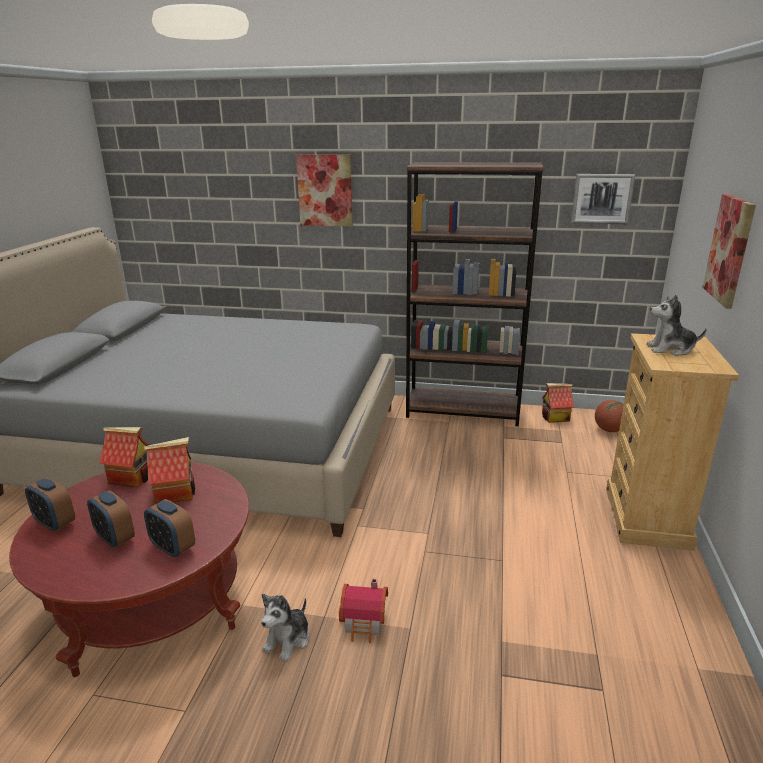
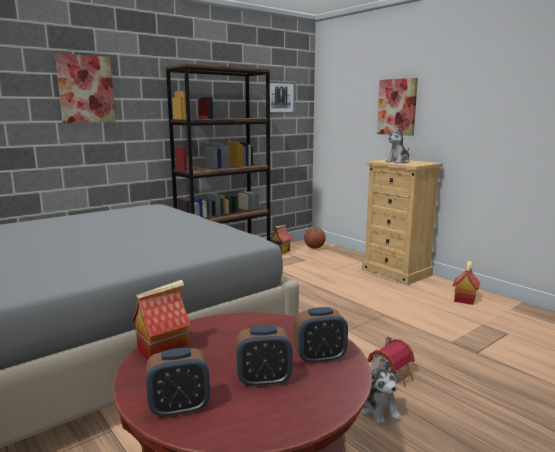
camera: 50 degrees left, 10 degrees down
(176, 493) = (231, 337): toy house -> toy house (464, 299)

